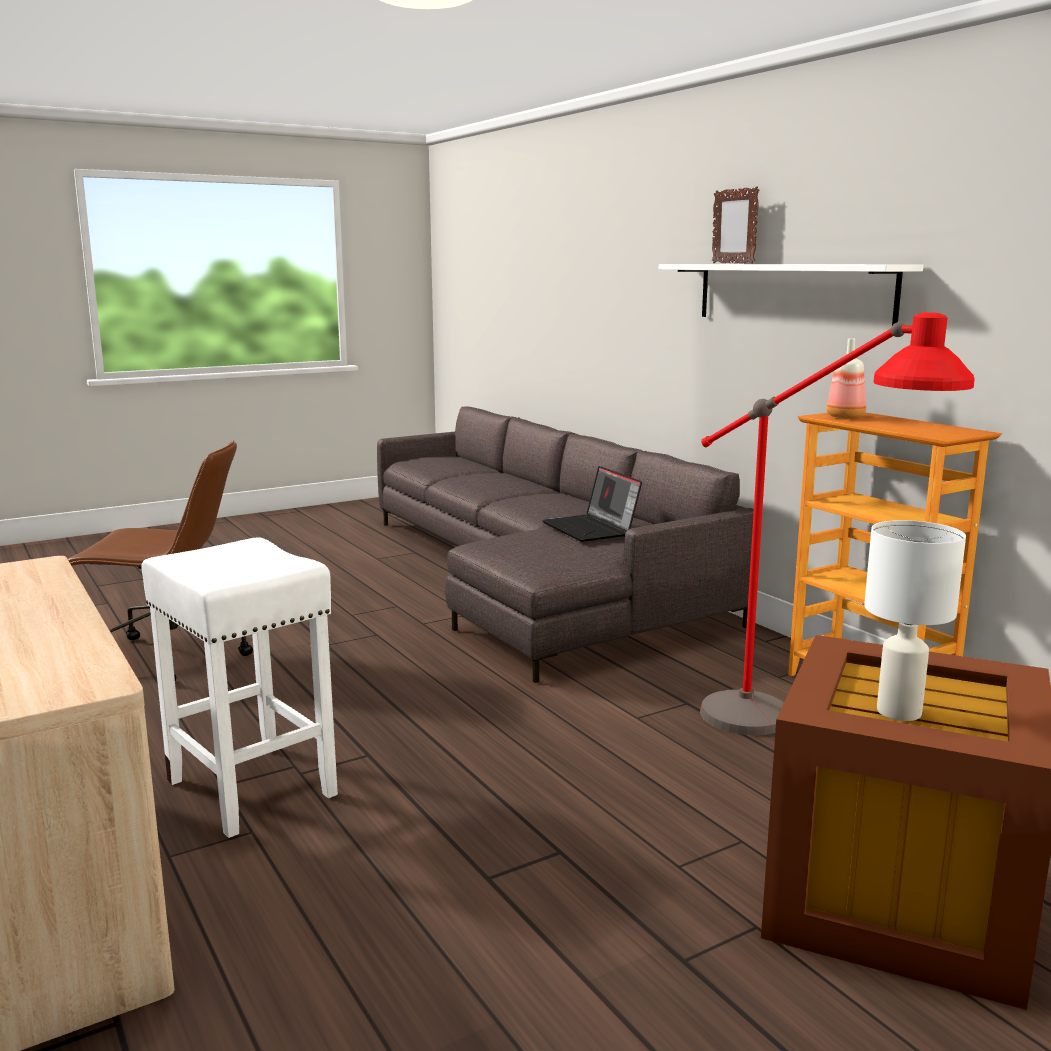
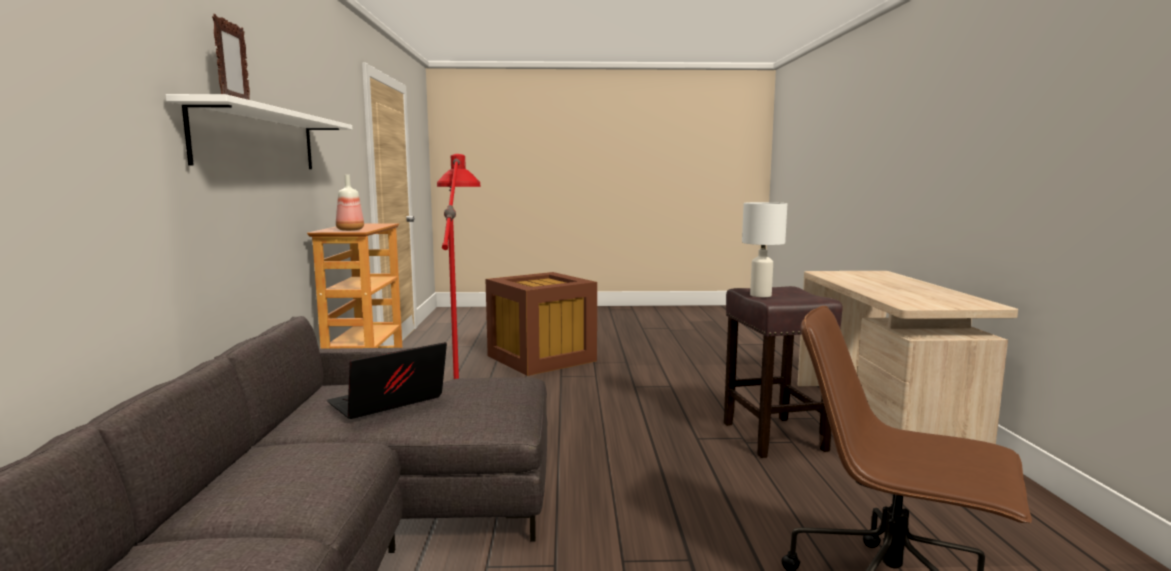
camera: 150 degrees left, 5 degrees down
(253, 789) = (772, 436): white stool -> brown stool
(592, 529) = (387, 403): laptop -> laptop turned 135 degrees counterclockwise
(900, 712) = (552, 283): white table lamp -> white table lamp (760, 295)

